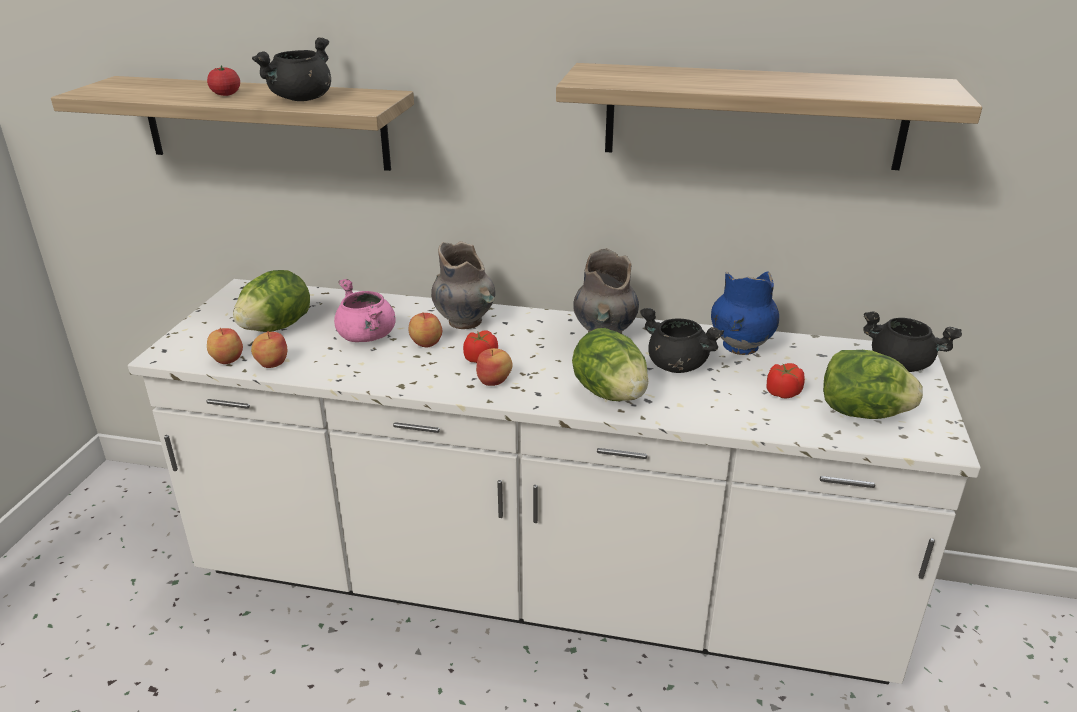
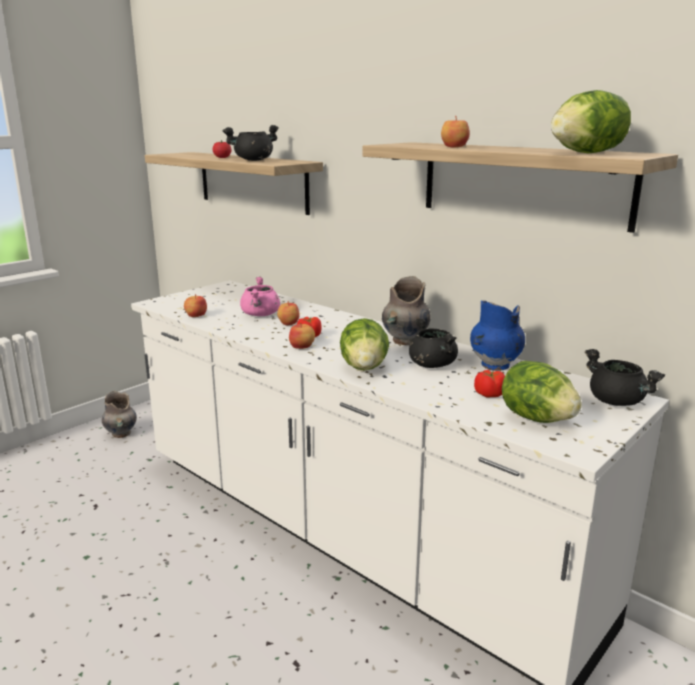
camera: 30 degrees right, 10 degrees down
(226, 360) = (177, 310): apple -> apple (453, 147)
(276, 327) = (220, 302): lettuce -> lettuce (586, 153)
(465, 322) = (325, 319): grey vase -> grey vase (121, 434)

